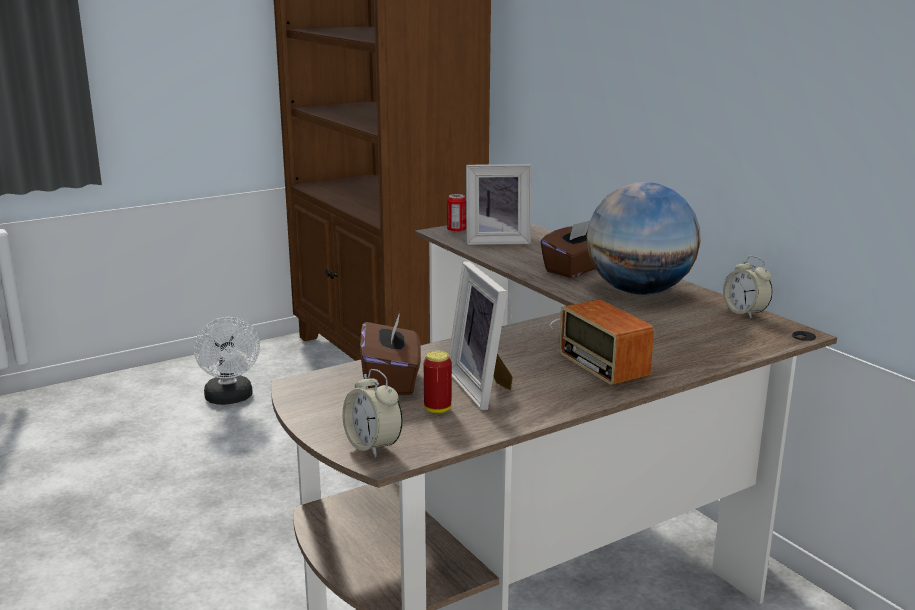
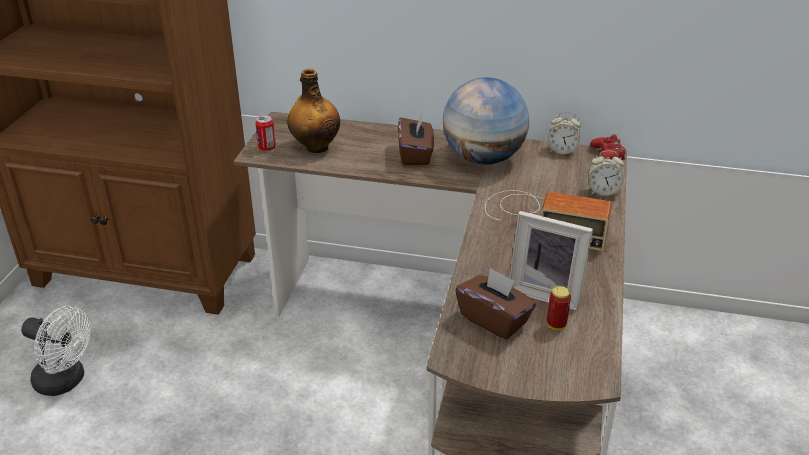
camera: 45 degrees left, 15 degrees up
(373, 446) = (577, 375): alarm clock -> alarm clock (603, 191)
(497, 241) = (315, 147): picture frame -> bottle
(795, 331) = (607, 155): none -> red game controller

